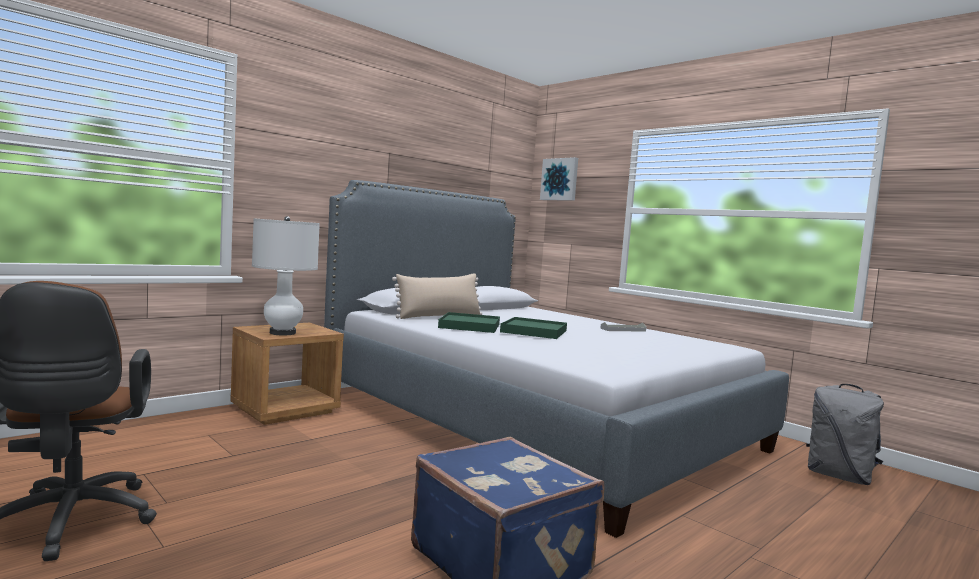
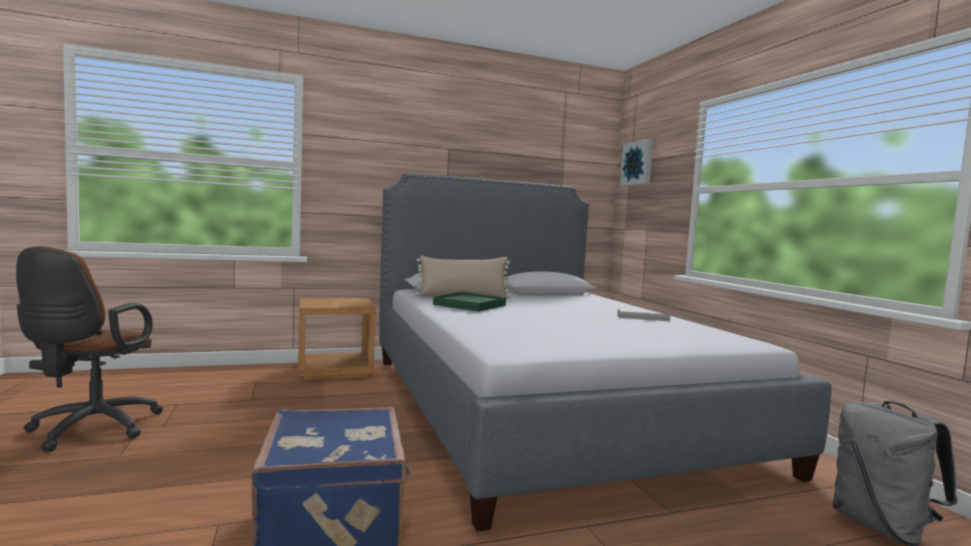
camera: 25 degrees right, 0 degrees up
(283, 333) = (326, 304): white table lamp -> none
(534, 331) = (522, 313): green tray -> none

